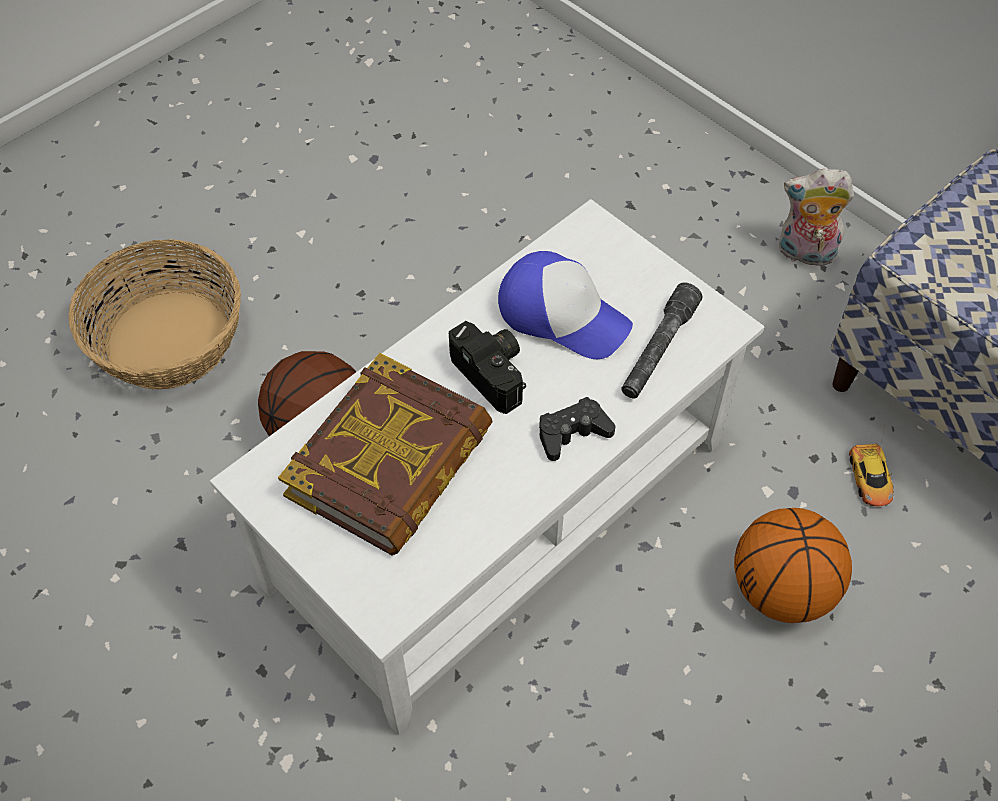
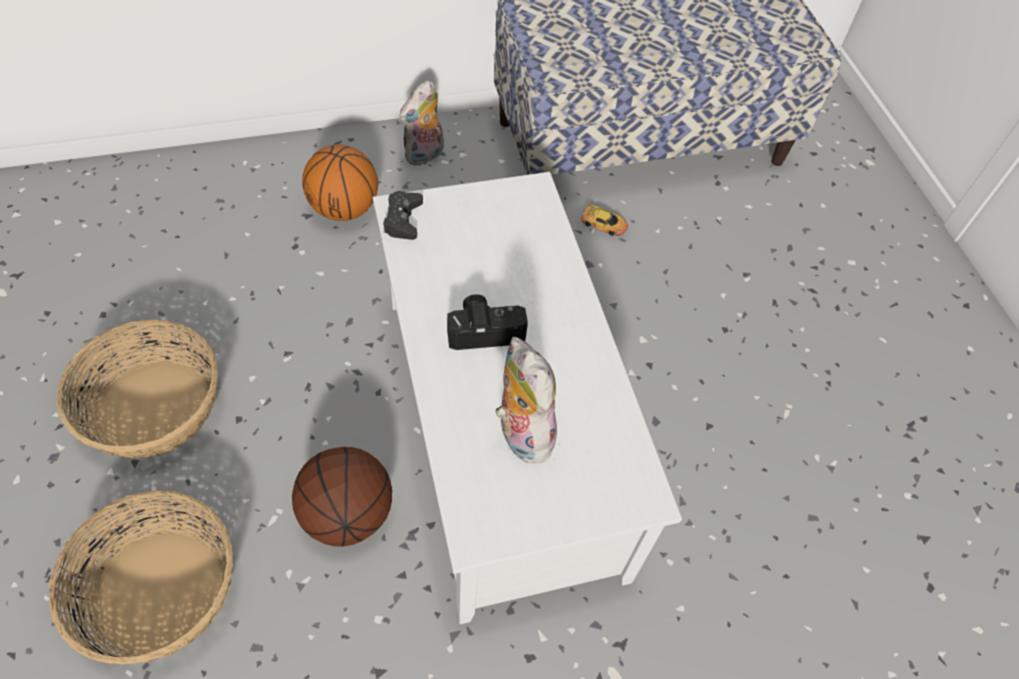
camera: 65 degrees left, 0 degrees up
(331, 228) = (154, 407): none -> basket
(390, 463) = (520, 432): book -> plush toy
(562, 315) = (463, 265): cap -> none
(572, 433) = (566, 311): black game controller -> black game controller (403, 220)
(658, 350) = (531, 231): grey flashlight -> none
(780, 589) = (649, 309): basketball -> basketball (344, 209)

